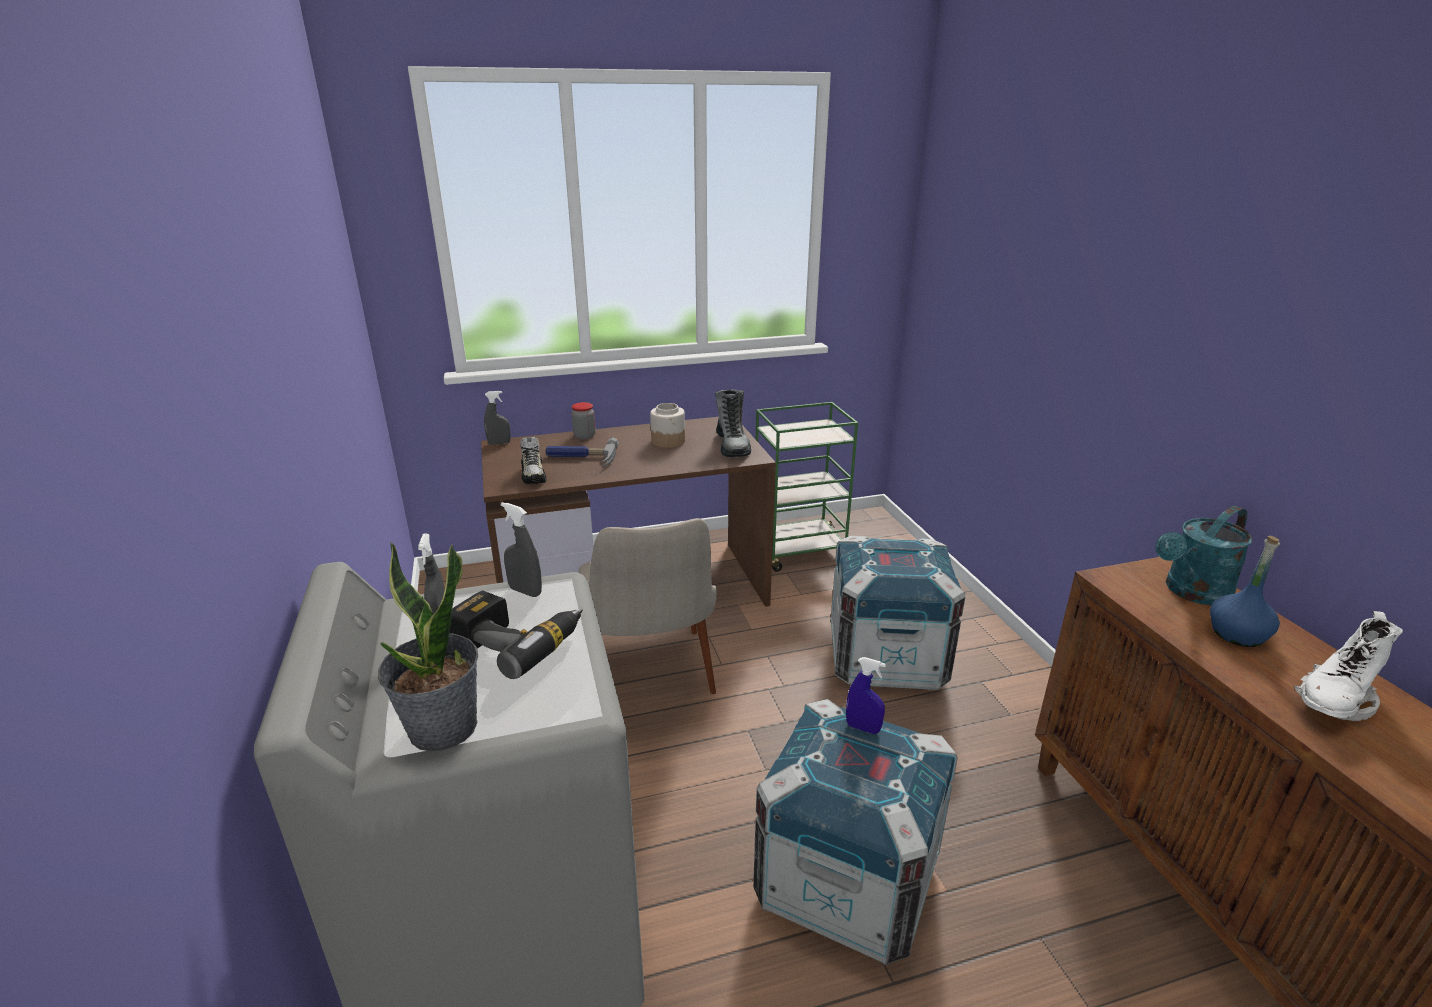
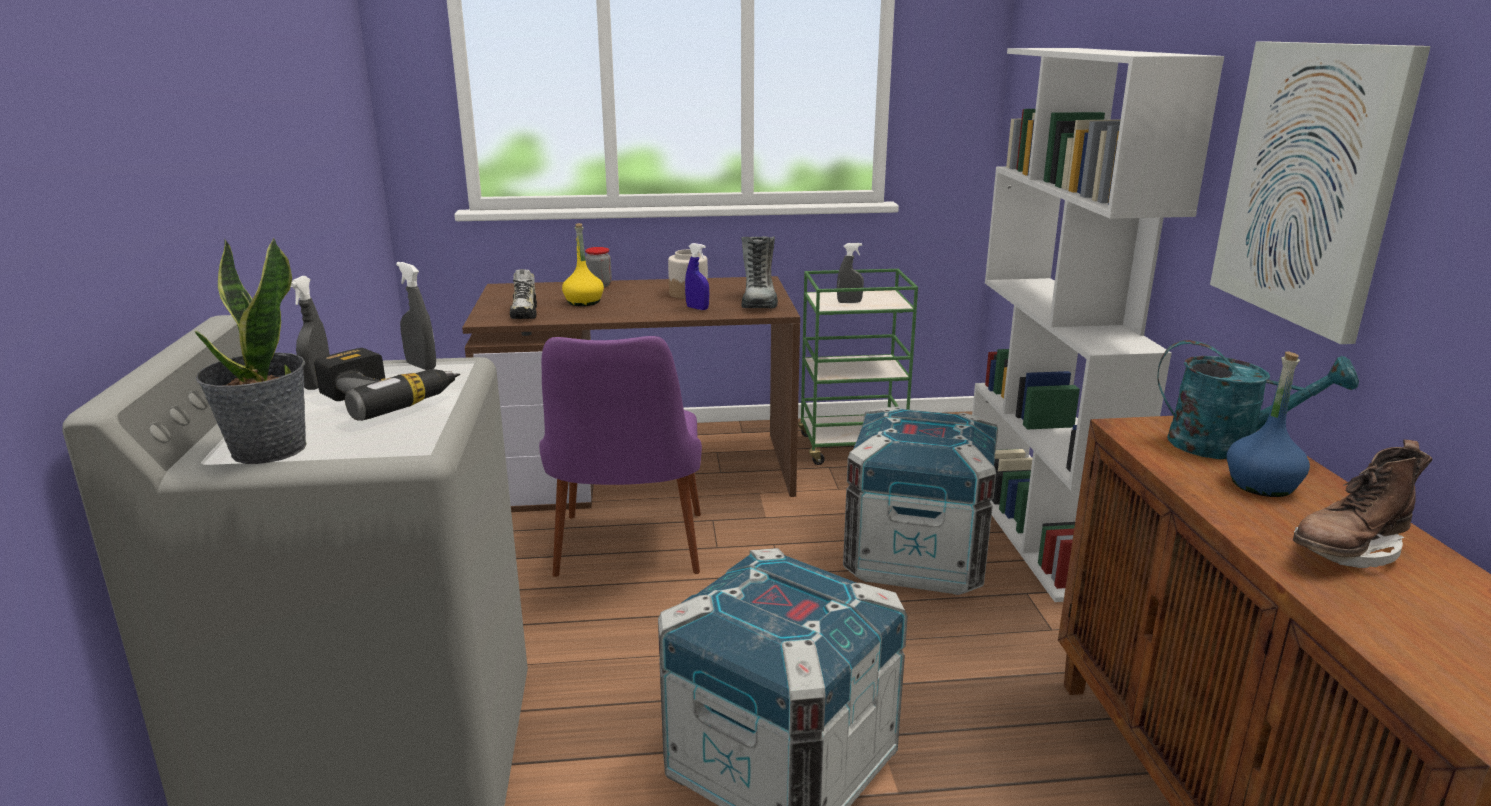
camera: 10 degrees right, 5 degrees down
(499, 443) = (504, 286): grey spray bottle -> grey spray bottle (849, 302)
(581, 458) = (584, 302): hammer -> yellow bottle
(651, 685) = (628, 559): beige chair -> purple chair
(863, 728) = (799, 571): blue spray bottle -> blue spray bottle (697, 308)
(971, 621) = (1039, 532): none -> white bookcase
(1192, 592) = (1228, 446): turquoise watering can -> turquoise watering can turned 135 degrees counterclockwise
(1253, 380) = (1310, 184): none -> picture
(1333, 702) = (1347, 551): white boot -> brown boot

